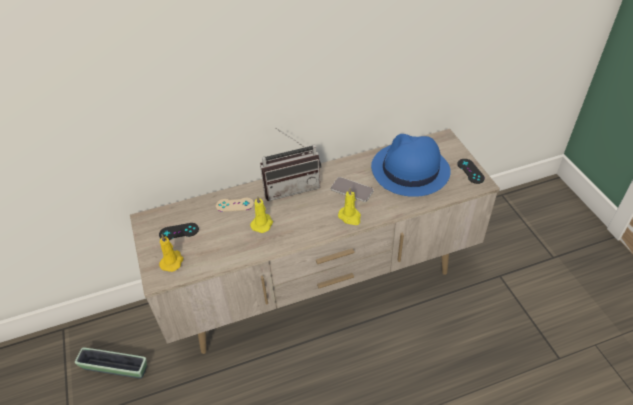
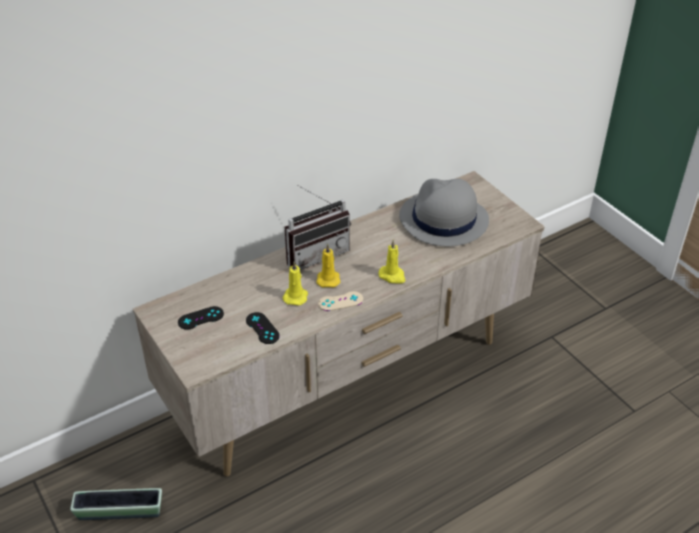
camera: 15 degrees left, 5 degrees down
(172, 261) = (205, 349): yellow candle -> yellow candle (328, 279)
(234, 205) = (256, 281): beige game controller -> beige game controller (340, 301)
(352, 190) = (385, 248): phone -> none
(409, 170) = (443, 219): blue hat -> grey hat
(470, 171) = (509, 212): black game controller -> black game controller (262, 328)

